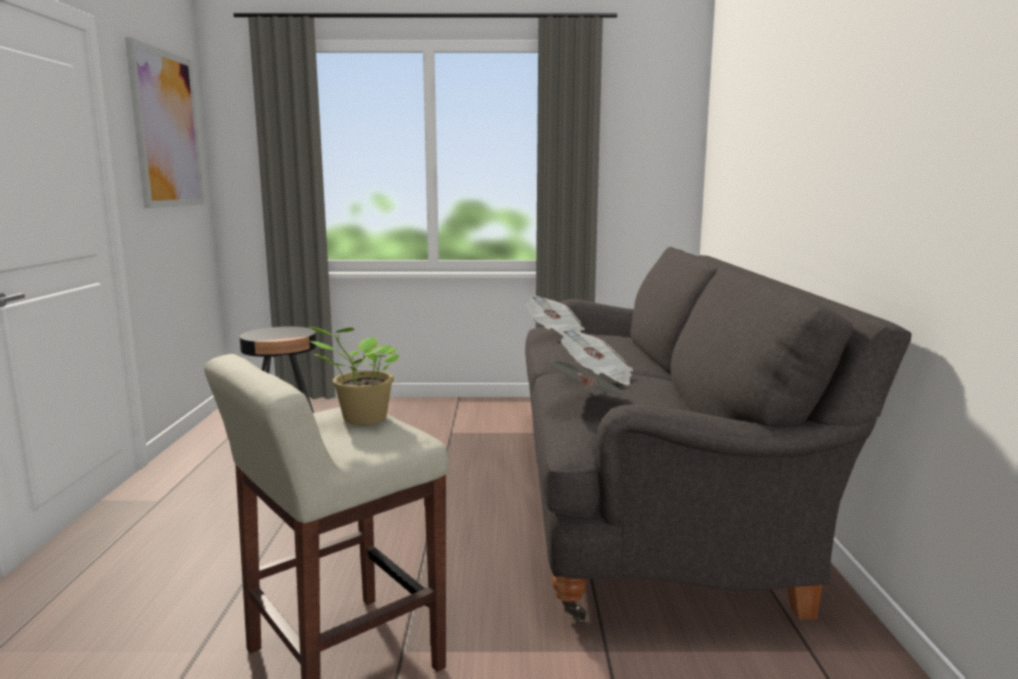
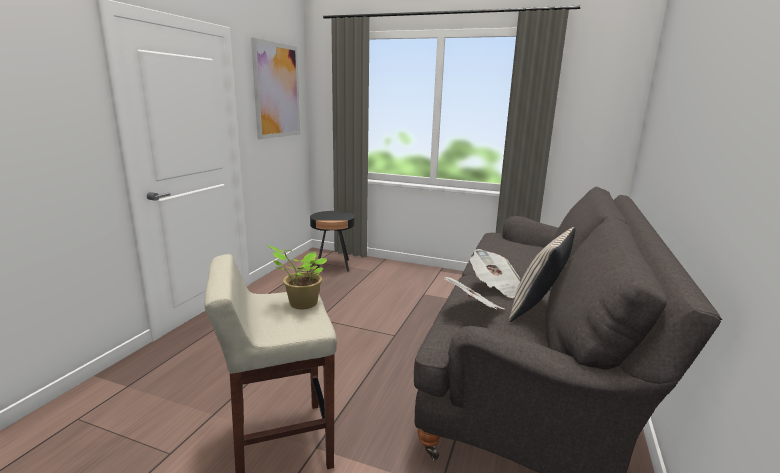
camera: 20 degrees right, 5 degrees up
(555, 333) = (494, 241): newspaper -> none
(665, 392) = (537, 309): none -> beige pillow

